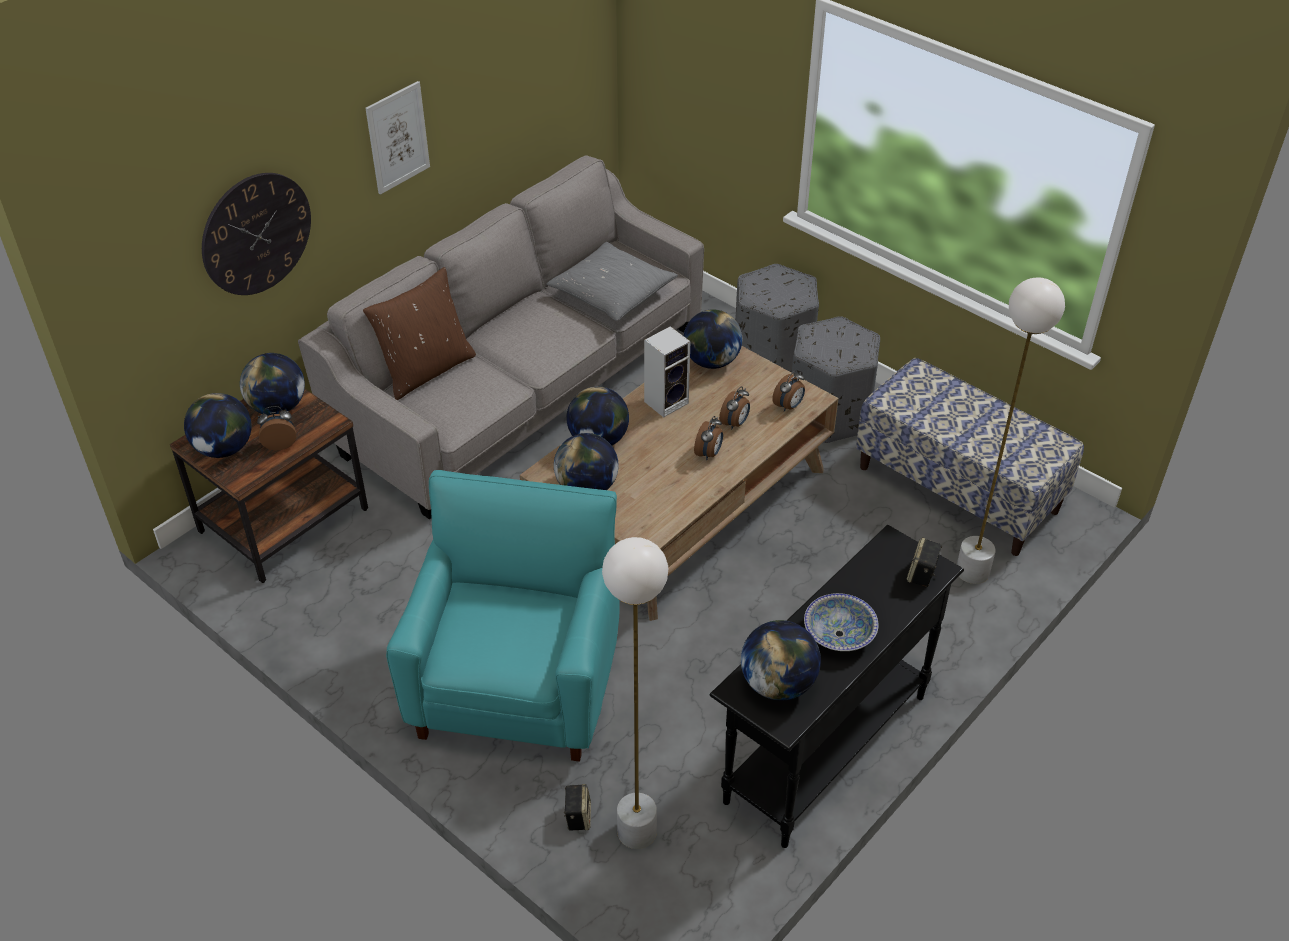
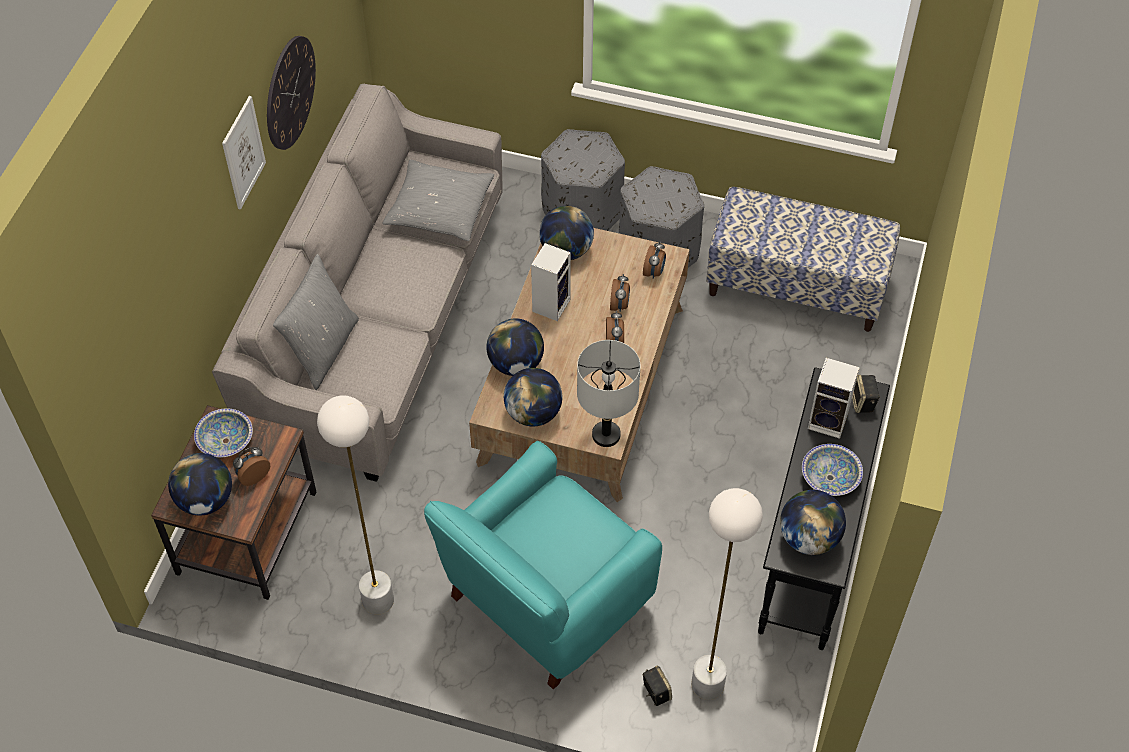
camera: 25 degrees left, 10 degrees up
(256, 234) = (173, 299): wall clock -> wall clock (290, 92)
(278, 407) = (226, 441): globe -> bowl
(426, 370) = (323, 349): brown pillow -> grey pillow
(518, 684) = (544, 601): turquoise armchair -> turquoise armchair turned 120 degrees counterclockwise
(646, 532) = (606, 435): none -> grey table lamp
(872, 580) = (829, 421): none -> speaker
(972, 571) = (844, 358): white floor lamp -> white floor lamp (378, 600)

